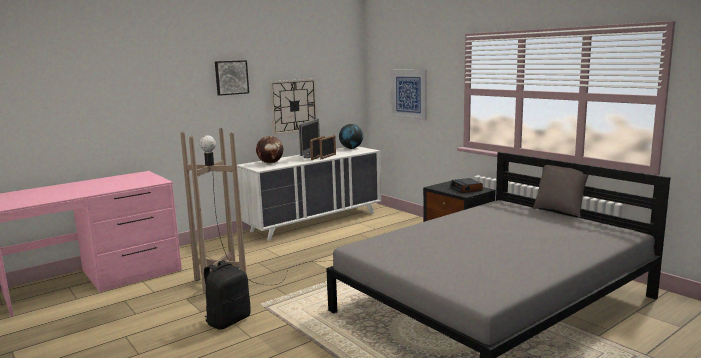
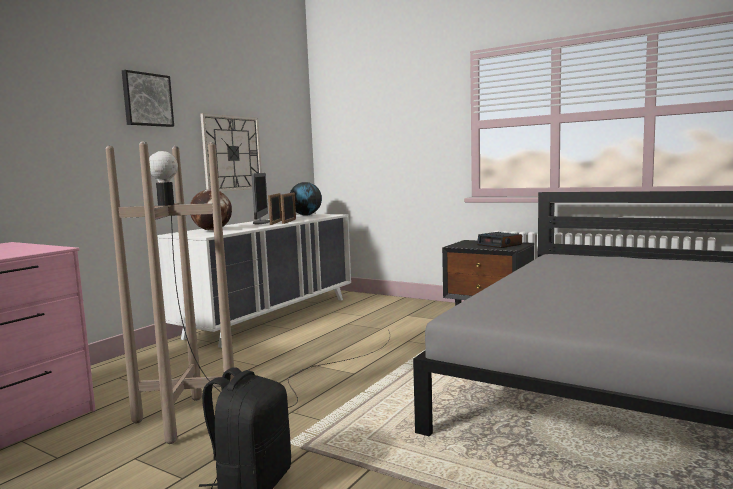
camera: 20 degrees left, 5 degrees down
(409, 94) = (384, 139): picture -> none
(559, 211) = (639, 256): grey pillow -> none

